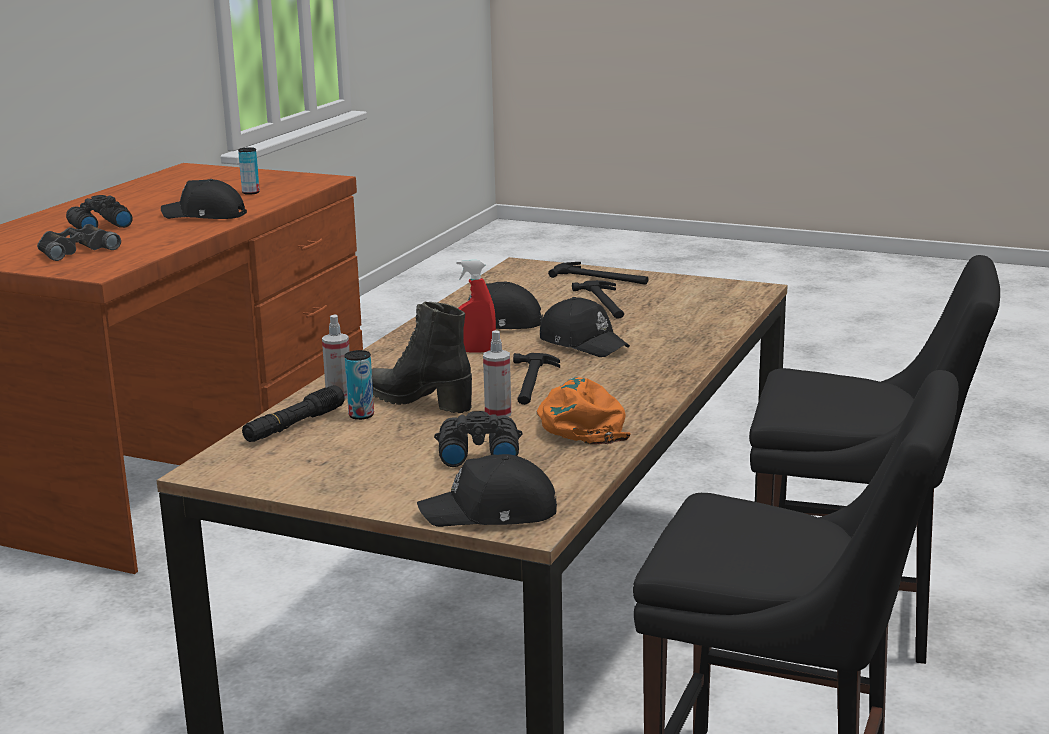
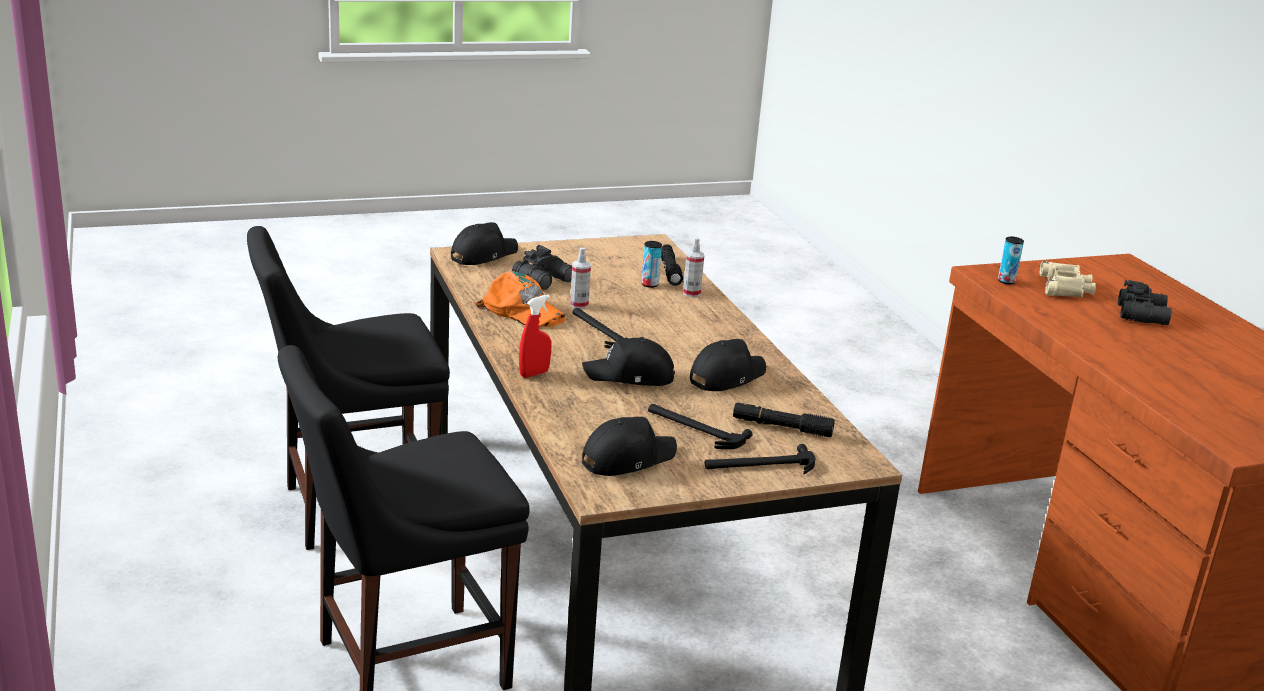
camera: 135 degrees right, 5 degrees up
(76, 250) = (1065, 287): black binoculars -> beige binoculars
(205, 216) = (1125, 351): black cap -> black cap (627, 458)
(250, 193) = (1208, 398): can -> can (1006, 281)
(419, 401) = (639, 301): black boot -> none
(475, 351) = (686, 347): red spray bottle -> red spray bottle (534, 374)
(532, 290) = (781, 427): none -> black flashlight

